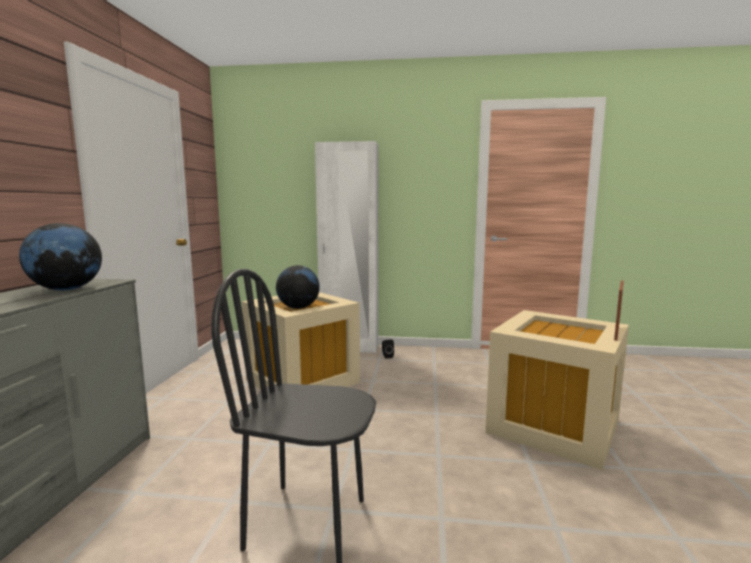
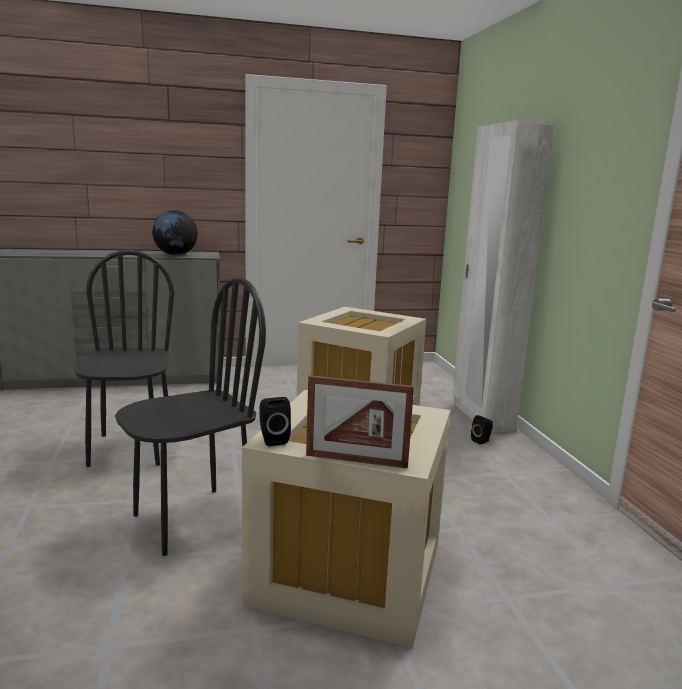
camera: 70 degrees right, 5 degrees up
(298, 308) = (354, 325): globe -> none
(486, 484) = (192, 520): none -> black chair
(596, 345) = (272, 439): none -> black speaker

